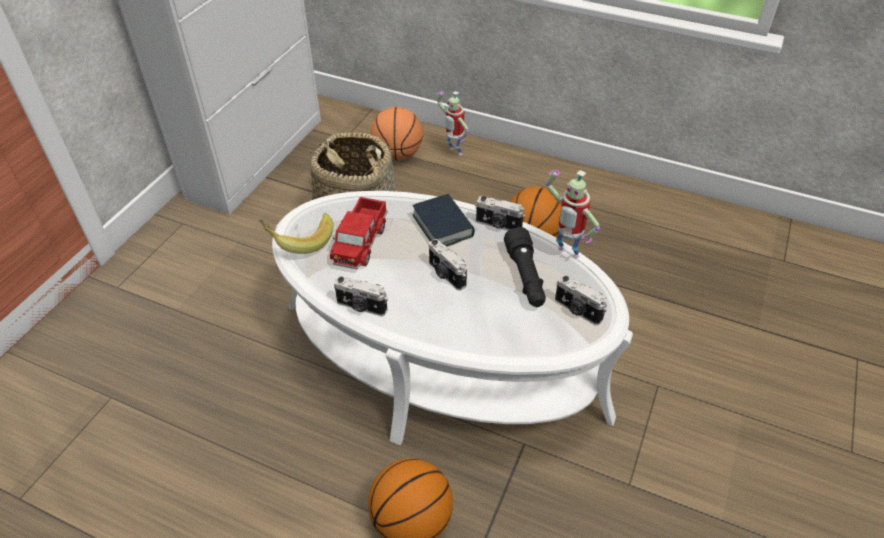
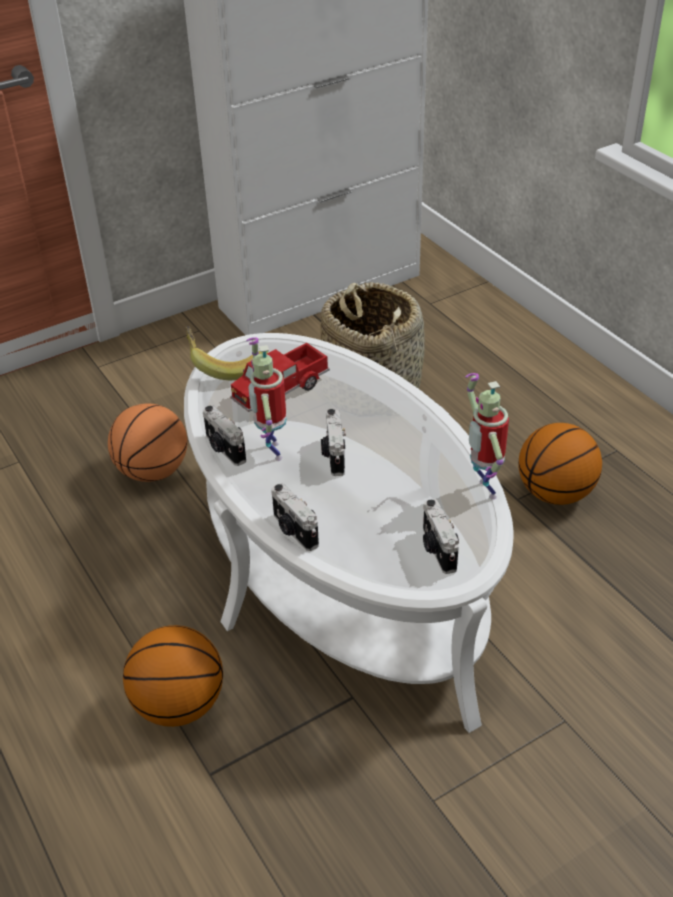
camera: 35 degrees right, 5 degrees down
(397, 155) = (473, 341): basketball -> basketball (153, 471)
(443, 226) = (376, 407): book -> none
(453, 152) = (543, 362): toy robot -> toy robot (271, 451)
(498, 225) = (436, 430): camera -> camera (293, 531)
(525, 277) = (414, 493): black flashlight -> none

